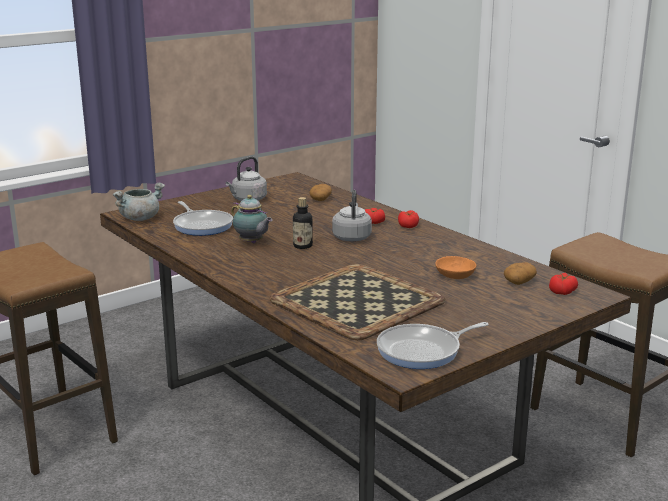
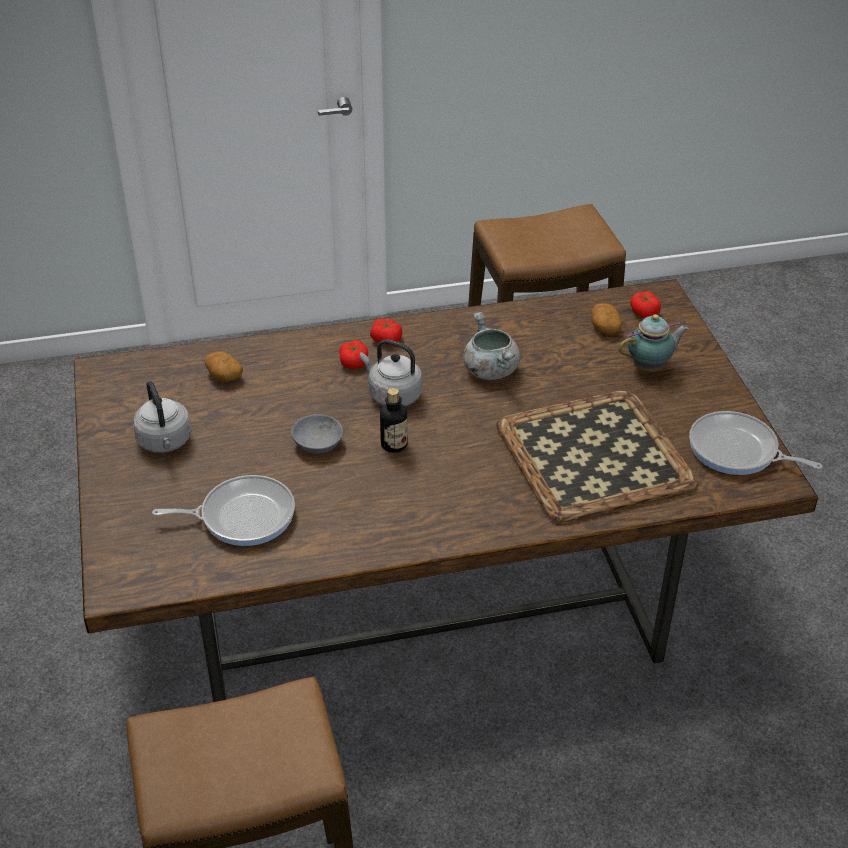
camera: 65 degrees left, 20 degrees up
(140, 218) = (154, 575): grey cooking pot -> grey cooking pot (489, 370)
(252, 242) = (349, 485): teapot -> teapot (650, 367)
(282, 228) = (316, 444): none -> grey bowl
(423, 351) = (737, 451): frying pan -> frying pan turned 120 degrees clockwise
(454, 276) = (563, 362): orange bowl -> none

